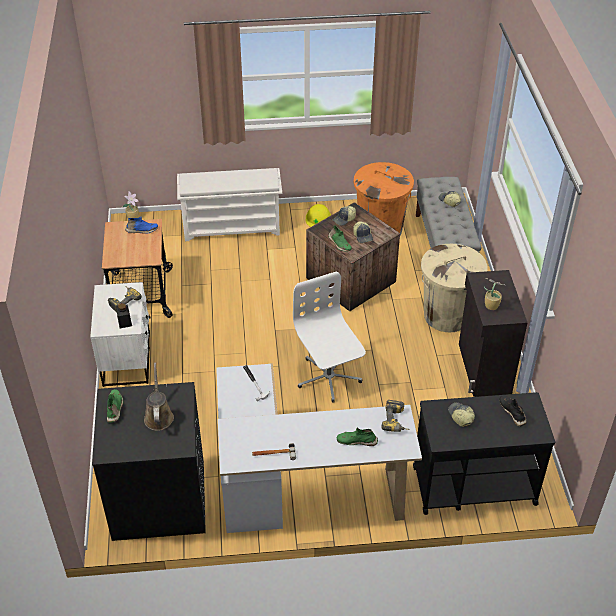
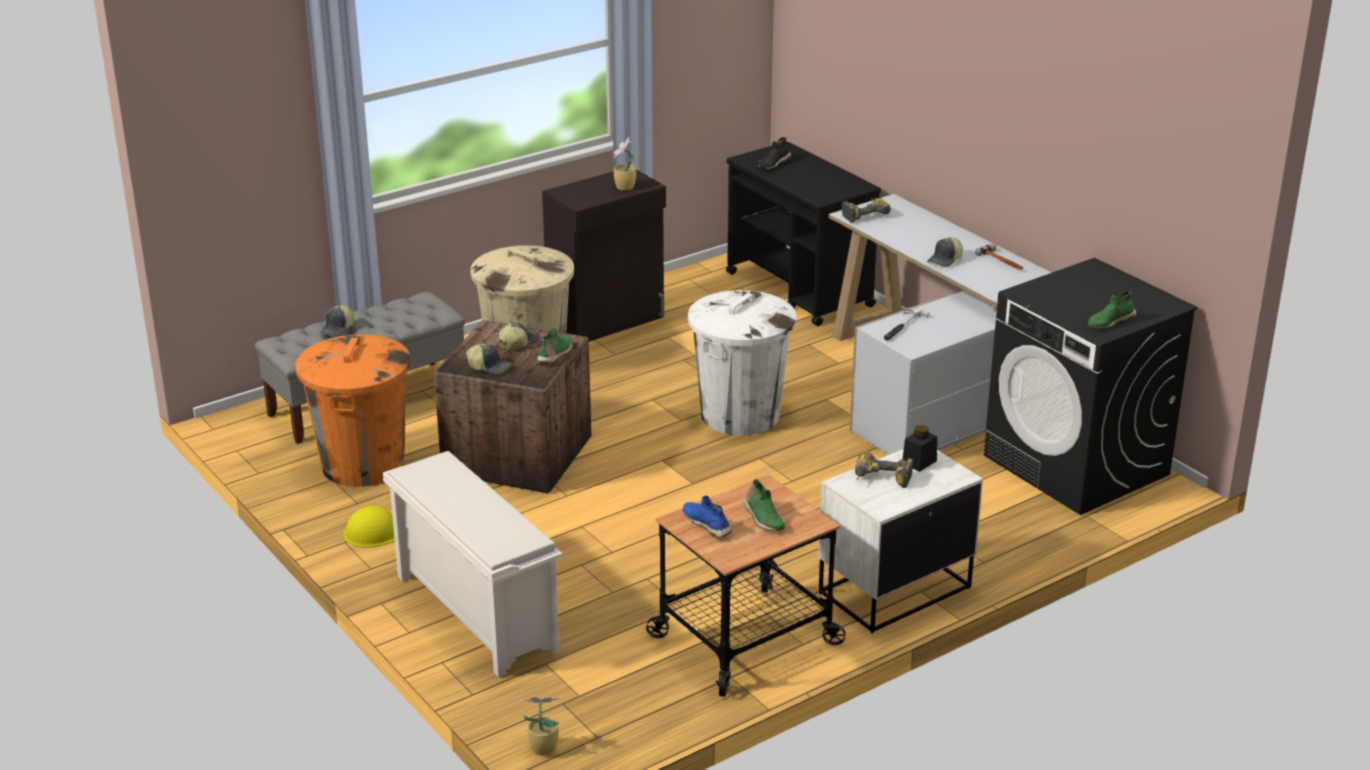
camera: 120 degrees left, 15 degrees down
(158, 416) = (1078, 293): brown watering can -> none
(328, 378) = (739, 415): white office chair -> white trash can
(356, 441) = (919, 226): green shoe -> green shoe (763, 518)
(460, 416) = (813, 184): cap -> cap (945, 260)

